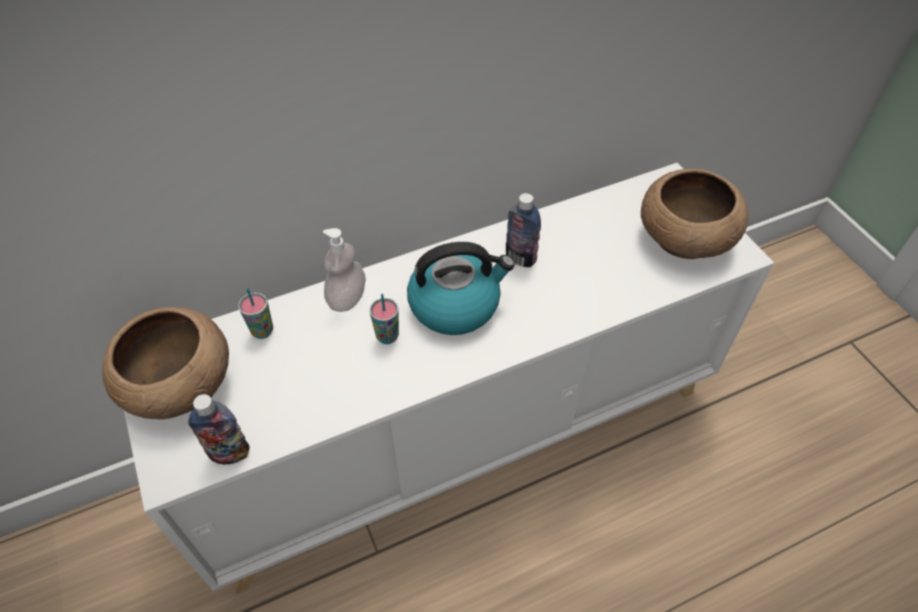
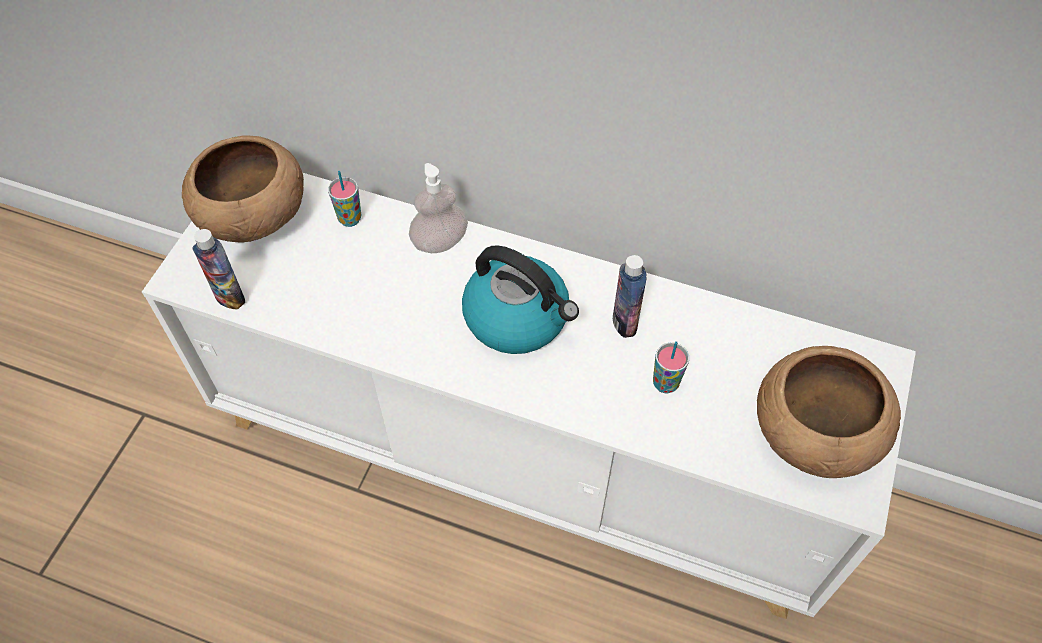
camera: 45 degrees right, 5 degrees up
(387, 336) = (433, 300): cup -> cup (665, 383)

